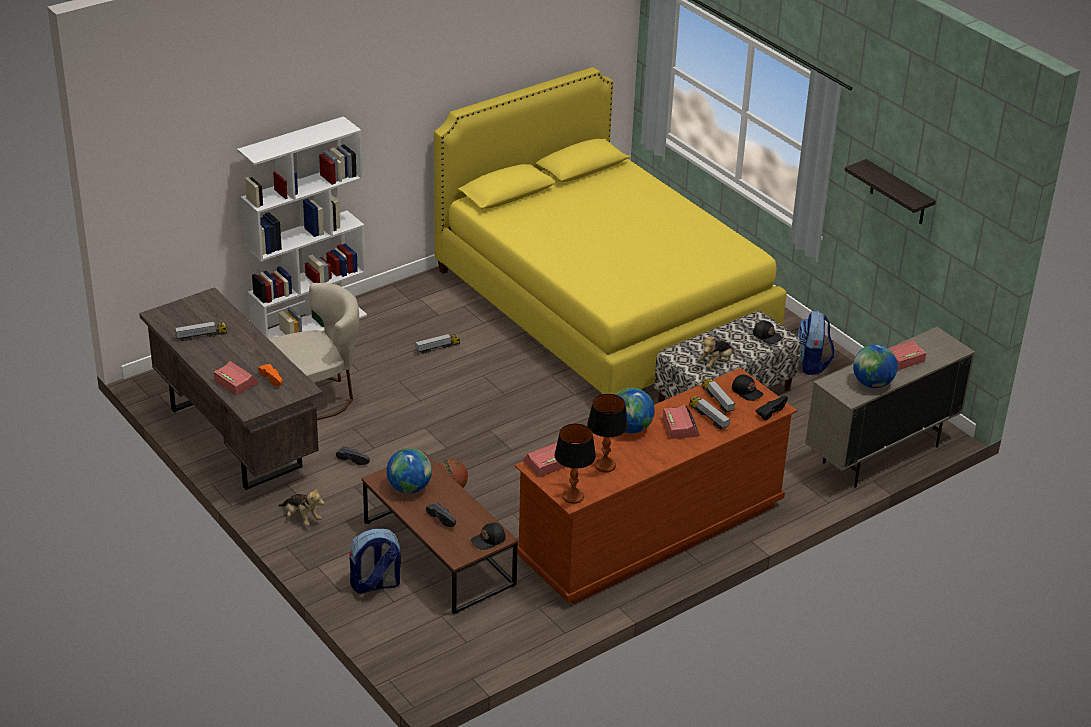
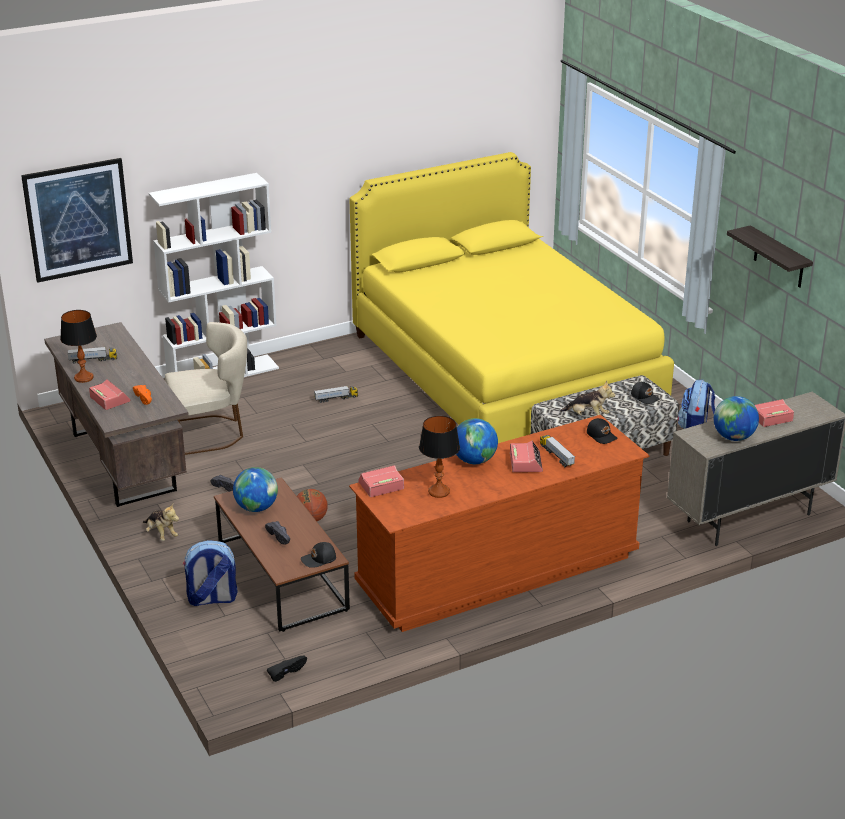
camera: 10 degrees right, 5 degrees down
(166, 183) = (78, 219): none -> picture
(573, 497) = (398, 517): table lamp -> table lamp (83, 378)
(715, 362) = (587, 416): plush toy -> plush toy turned 120 degrees counterclockwise
(717, 400) = (569, 441): toy truck -> none
(770, 411) = (621, 454): black shoe -> black shoe (286, 671)

